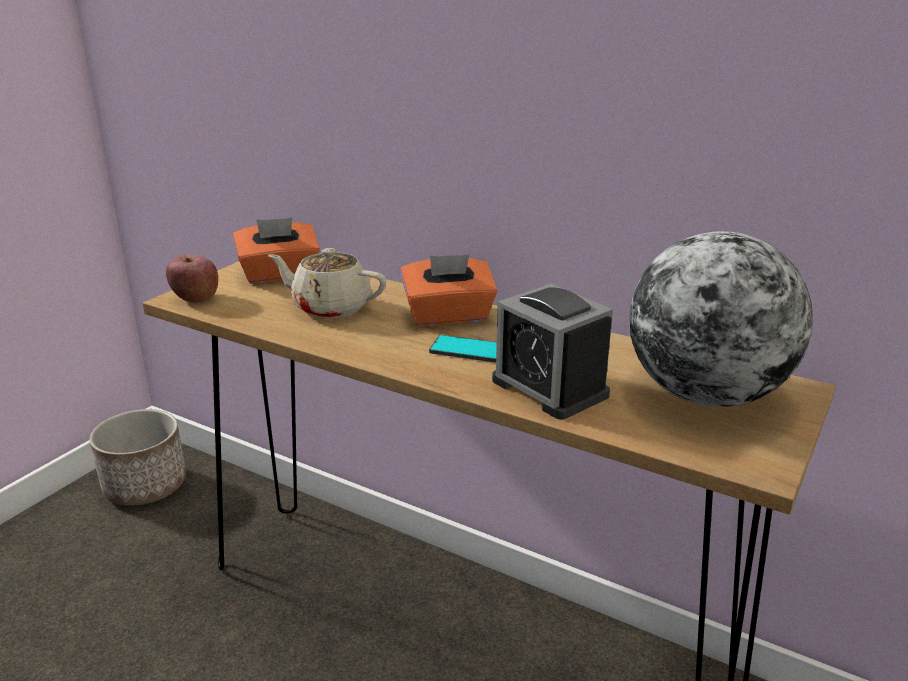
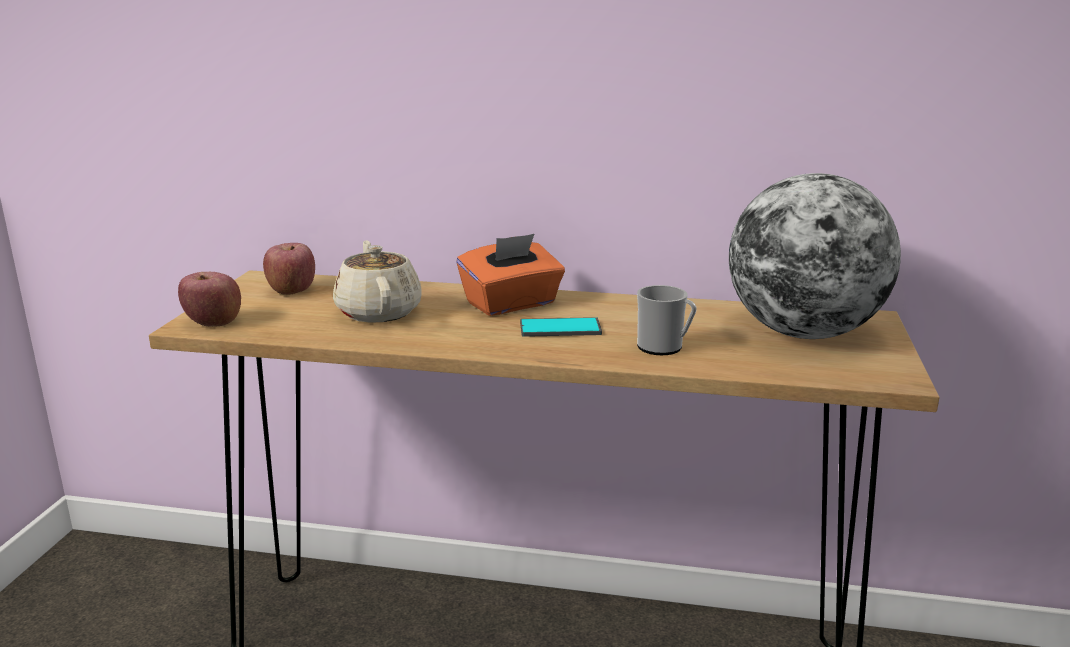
camera: 20 degrees left, 5 degrees down
(144, 486) = (89, 590): planter -> none
(279, 275) = (291, 290): orange tissue box -> apple
(330, 307) = (378, 311): beige teapot -> beige teapot turned 75 degrees clockwise
(549, 388) = (664, 348): alarm clock -> mug

